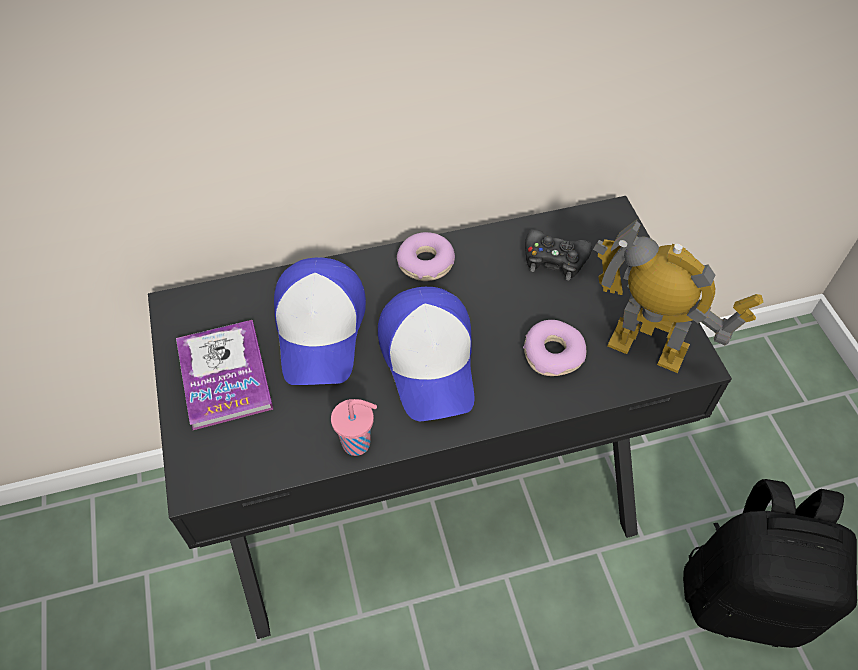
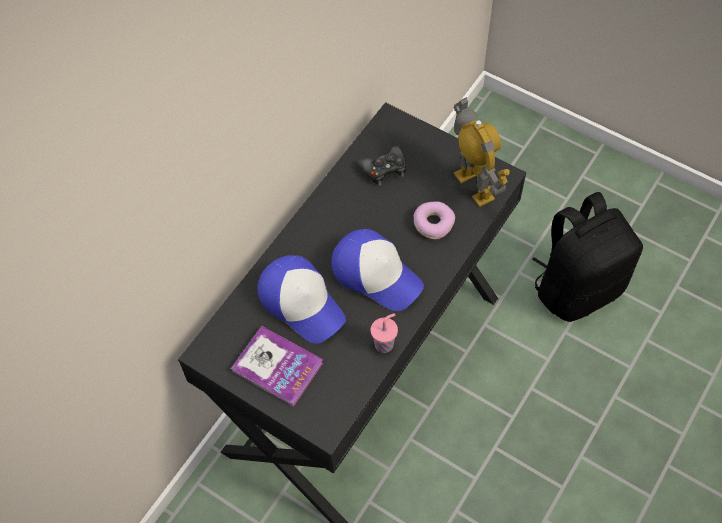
camera: 40 degrees left, 5 degrees up
(426, 263) = (318, 222): donut -> none
(646, 348) = (474, 186): toy robot -> toy robot turned 75 degrees clockwise

